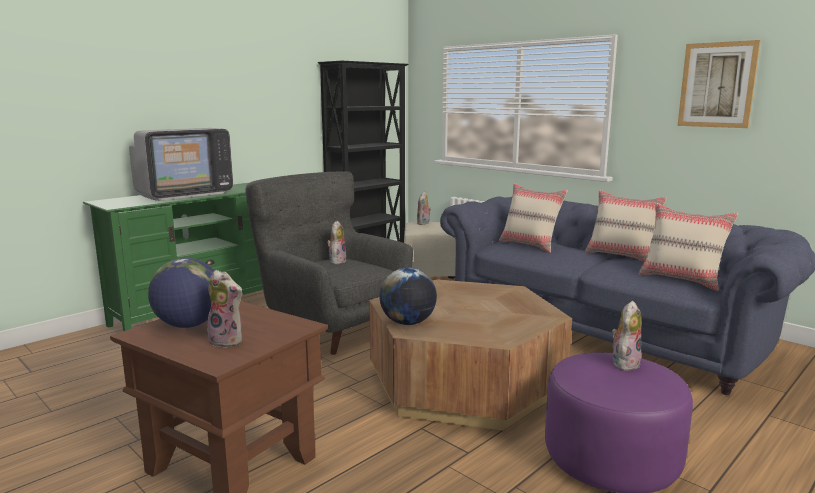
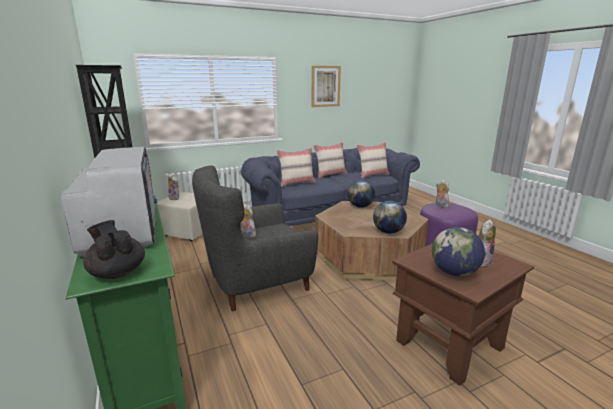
camera: 70 degrees left, 5 degrees up
(112, 202) = (117, 272): none -> black teapot
(510, 298) = (360, 206): none -> globe

